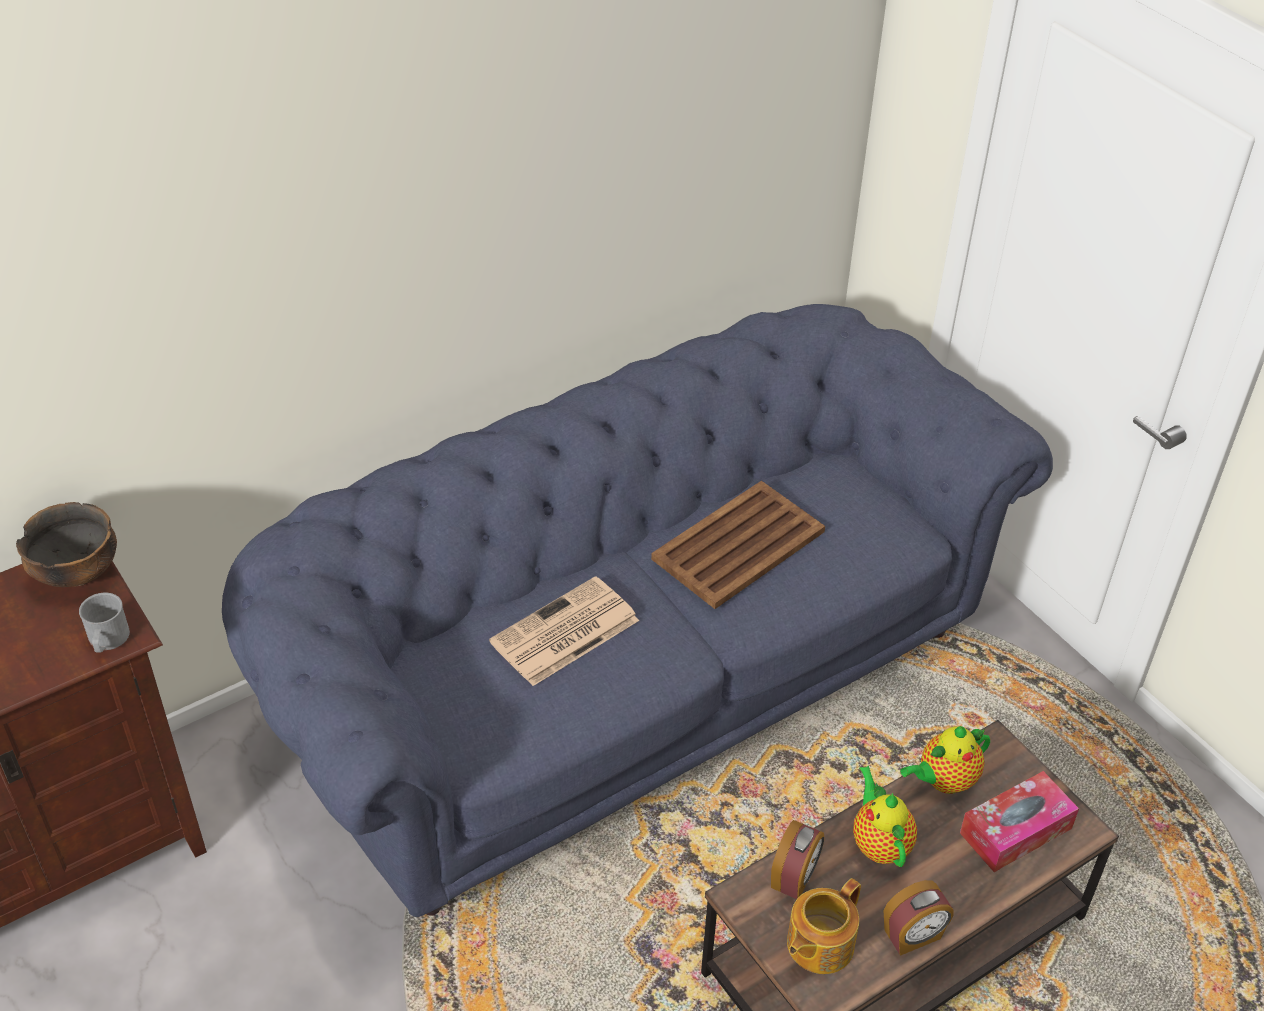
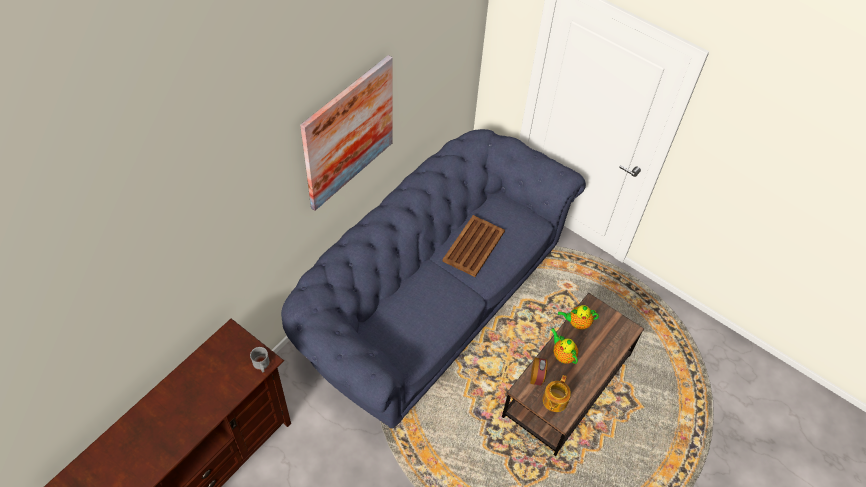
camera: 20 degrees left, 10 degrees up
(78, 573) = (233, 338): bowl -> none
(460, 175) = (348, 133): none -> picture
(563, 633) = (421, 303): newspaper -> none
(913, 935) = (586, 387): alarm clock -> none
(943, 781) = (577, 323): teapot -> teapot turned 45 degrees clockwise
(1015, 830) = (608, 336): tissue box -> none

